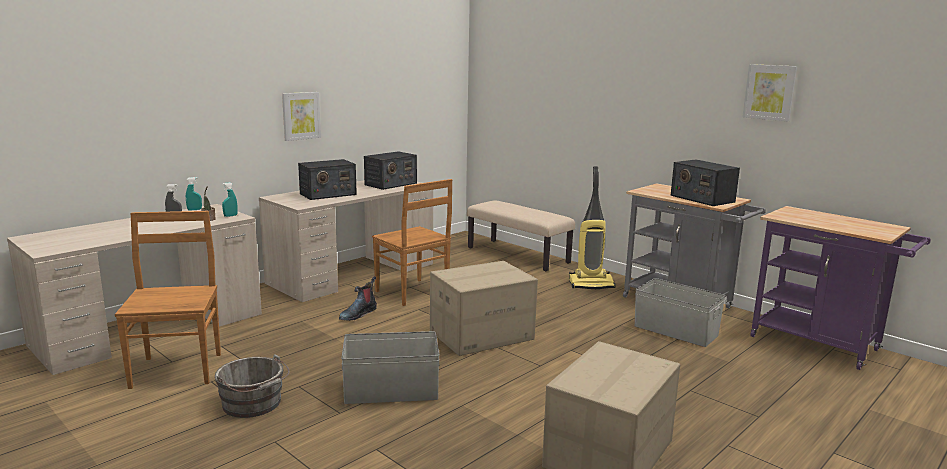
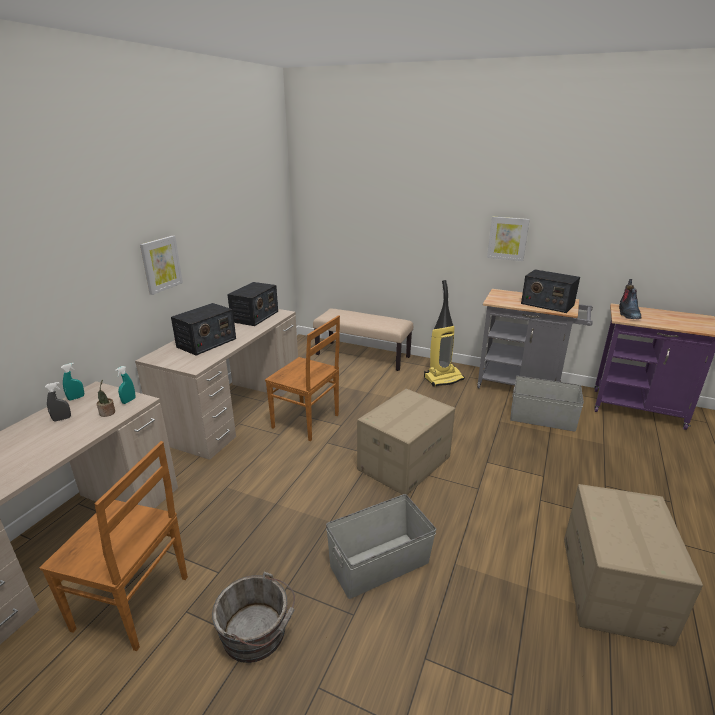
camera: 20 degrees left, 10 degrees up
(177, 369) = (134, 604): brown chair -> brown chair turned 135 degrees clockwise
(358, 314) = (275, 463): boot -> boot (628, 313)
(769, 92) = (600, 210): picture -> picture (508, 238)

